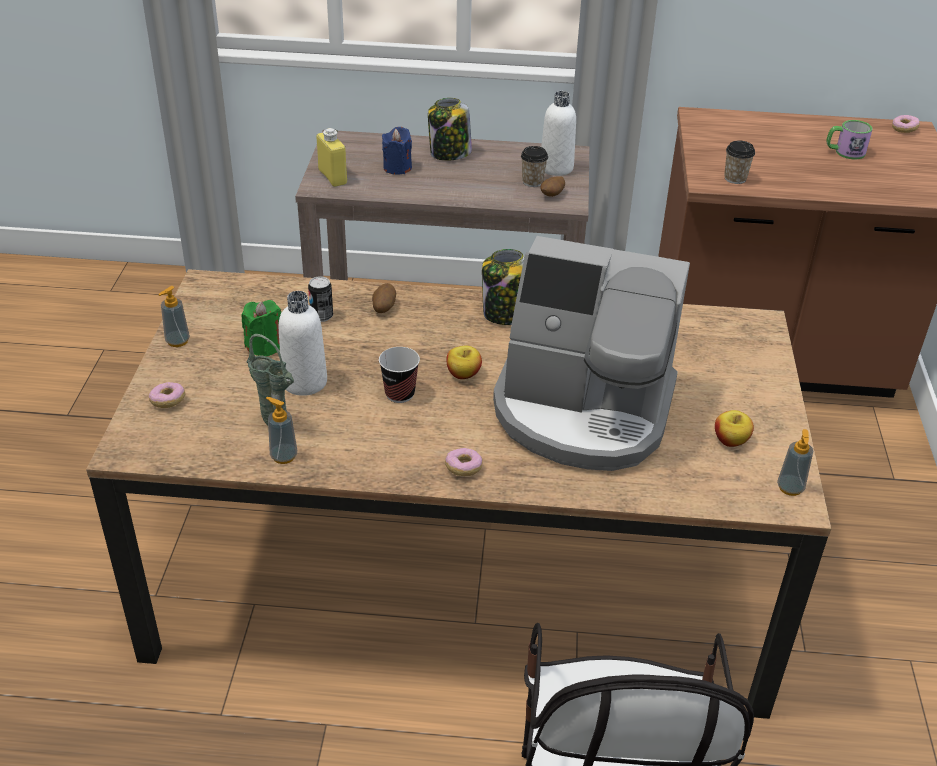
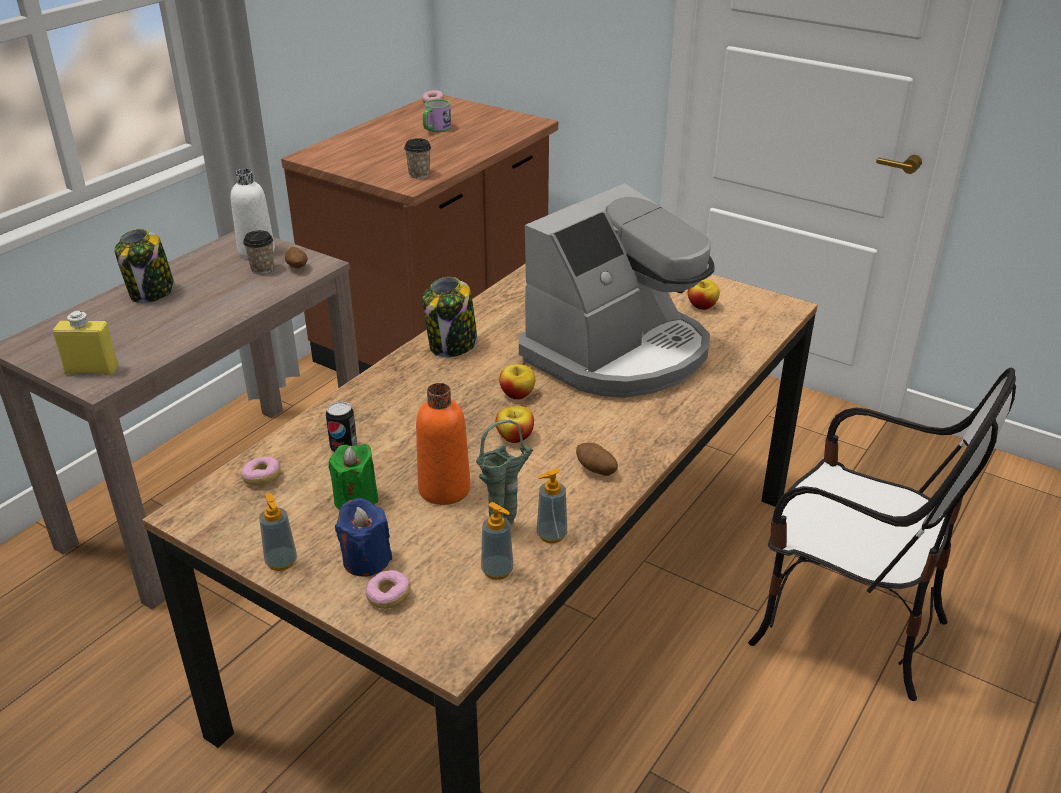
camera: 60 degrees left, 5 degrees down
(304, 382) = (444, 489): white bottle -> orange bottle
(383, 308) = (371, 407): potato -> potato (596, 471)
(397, 168) = (133, 328): blue candle -> blue candle (366, 560)
(399, 394) = (515, 437): cup -> apple
(463, 468) = (647, 434): donut -> donut (262, 478)
(790, 488) = (768, 303): soap dispenser -> soap dispenser (497, 570)

